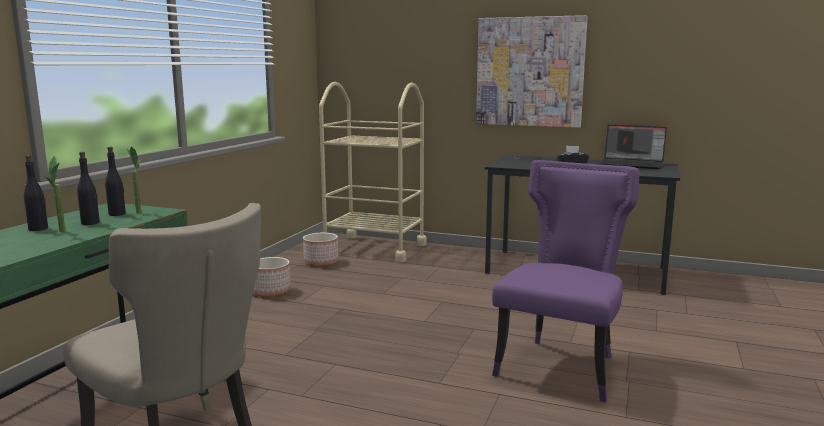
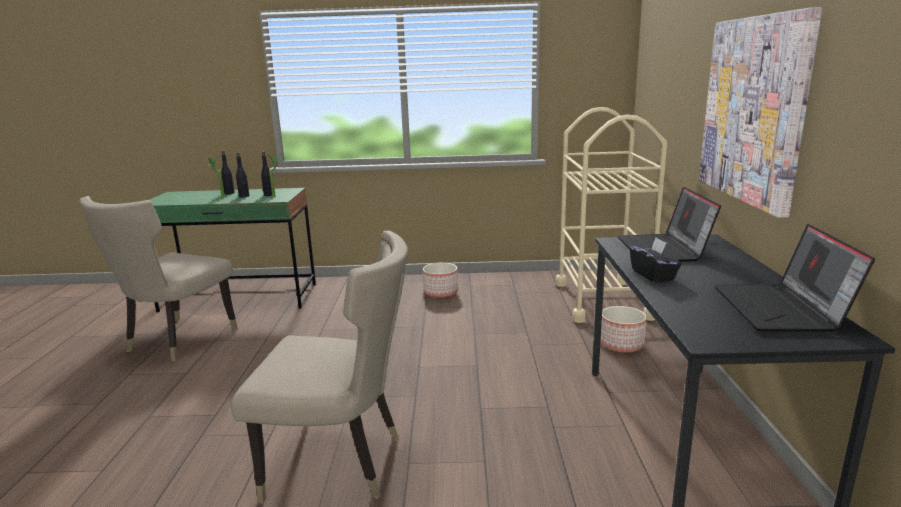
camera: 70 degrees right, 5 degrees up
(321, 262) = (531, 290): planter -> planter (622, 344)
(526, 162) = (664, 249): none -> laptop
(561, 366) = (341, 463): purple chair -> beige chair

